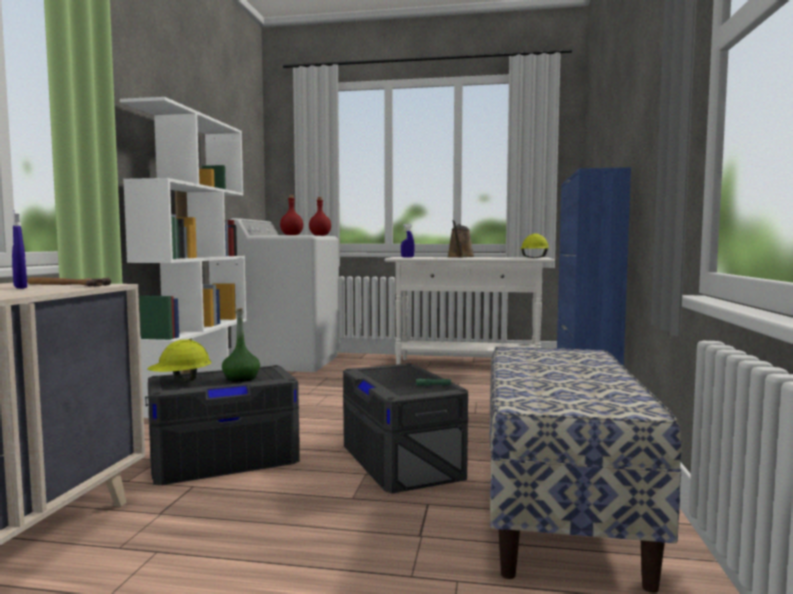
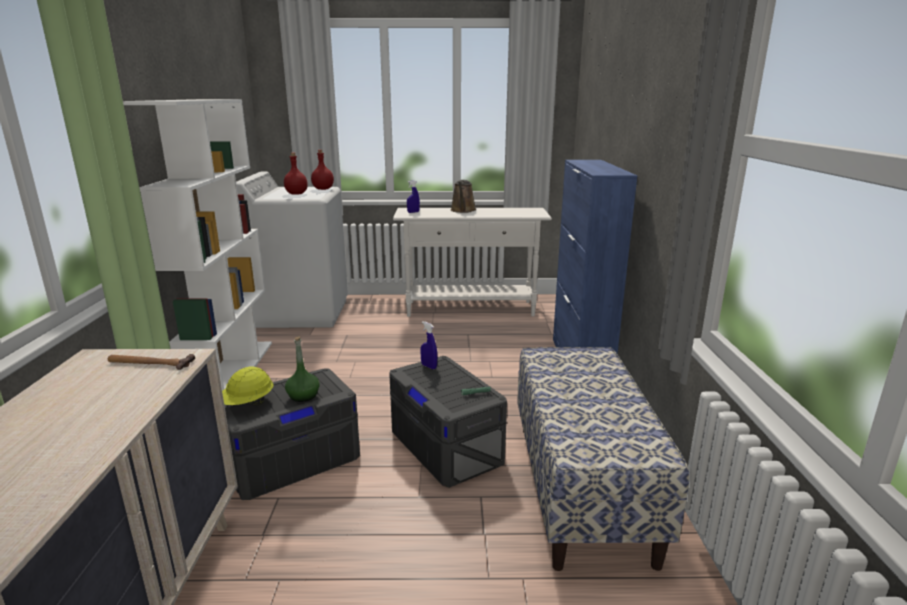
camera: 10 degrees left, 15 degrees up
(20, 288) = (113, 380): blue spray bottle -> blue spray bottle (429, 366)
(533, 258) = (532, 213): yellow hard hat -> none

